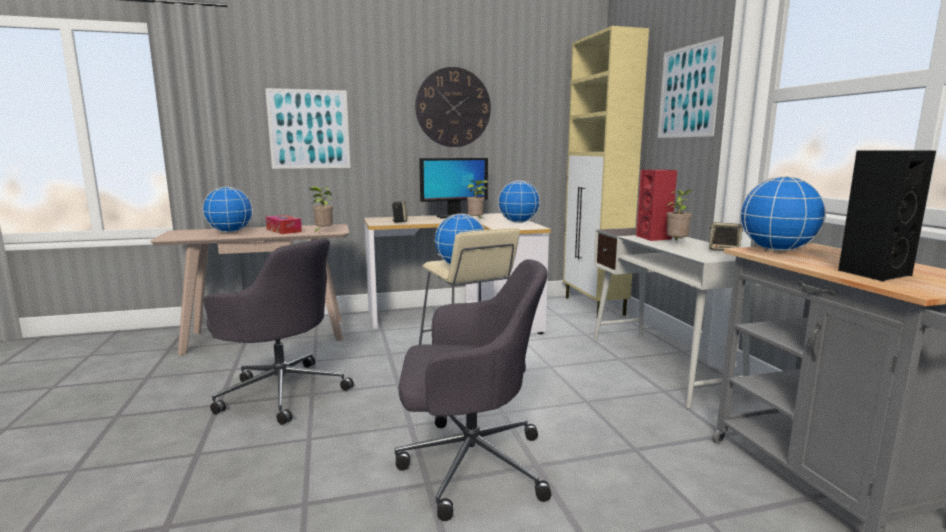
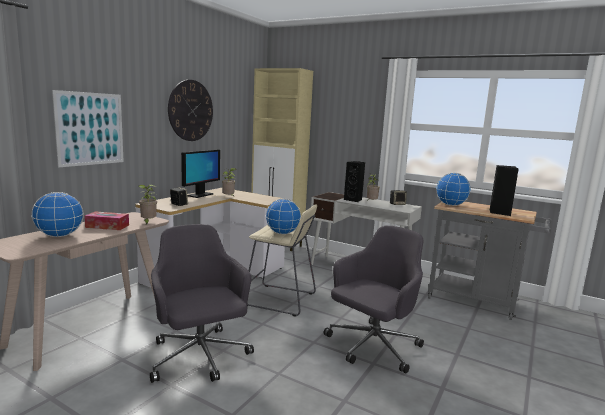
camera: 45 degrees left, 0 degrees up
(282, 391) = (199, 357): grey office chair -> grey office chair turned 105 degrees counterclockwise
(518, 222) = (257, 196): globe -> none
(654, 238) = (354, 200): red speaker -> black speaker
(688, 92) = (346, 114): picture -> none

